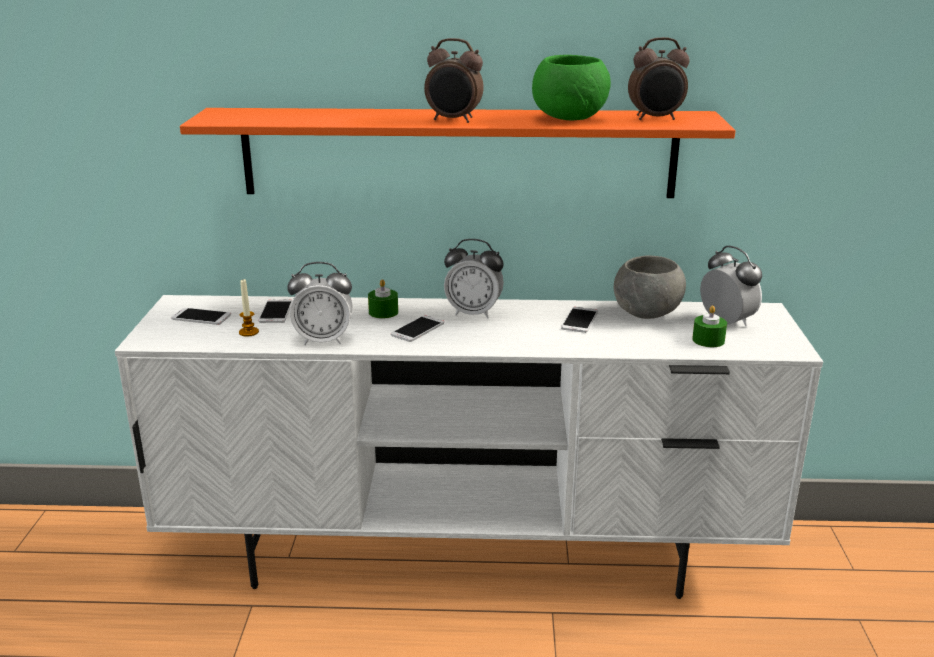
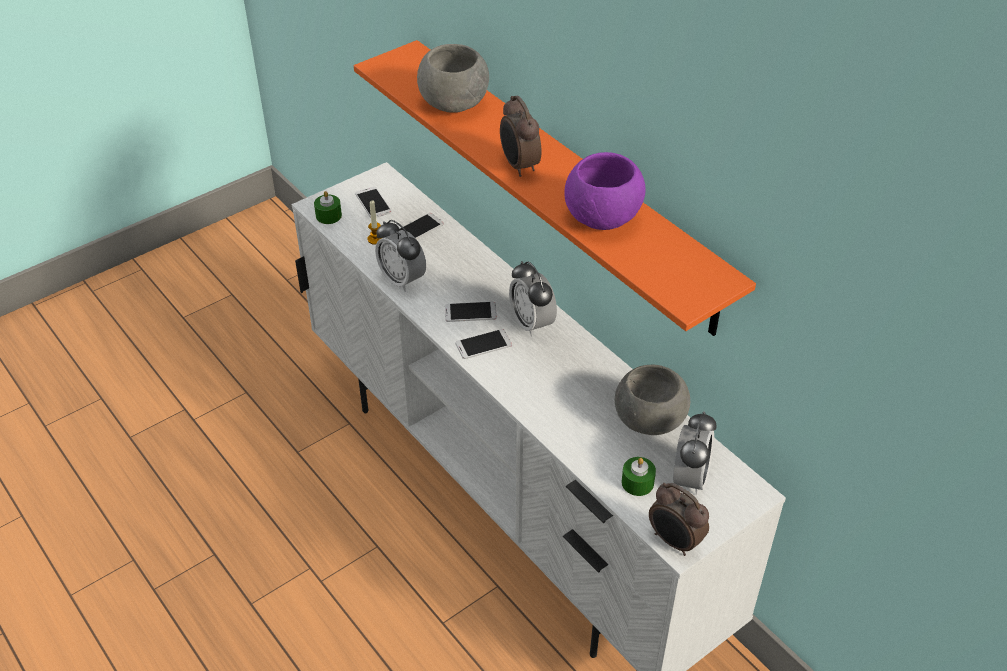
camera: 50 degrees right, 20 degrees up
(324, 116) = (454, 103): none -> grey bowl
(383, 312) = (478, 278): green candle -> green candle (328, 216)
(569, 118) = (603, 217): green bowl -> purple bowl
(579, 320) = (587, 388): phone -> phone (483, 344)
(656, 119) = (666, 263): alarm clock -> alarm clock (674, 541)

